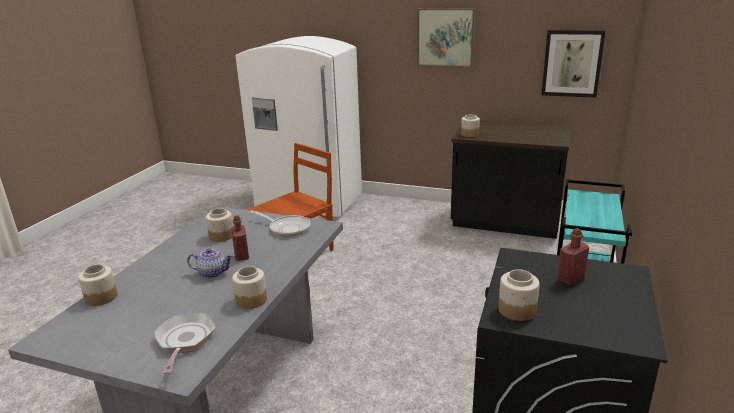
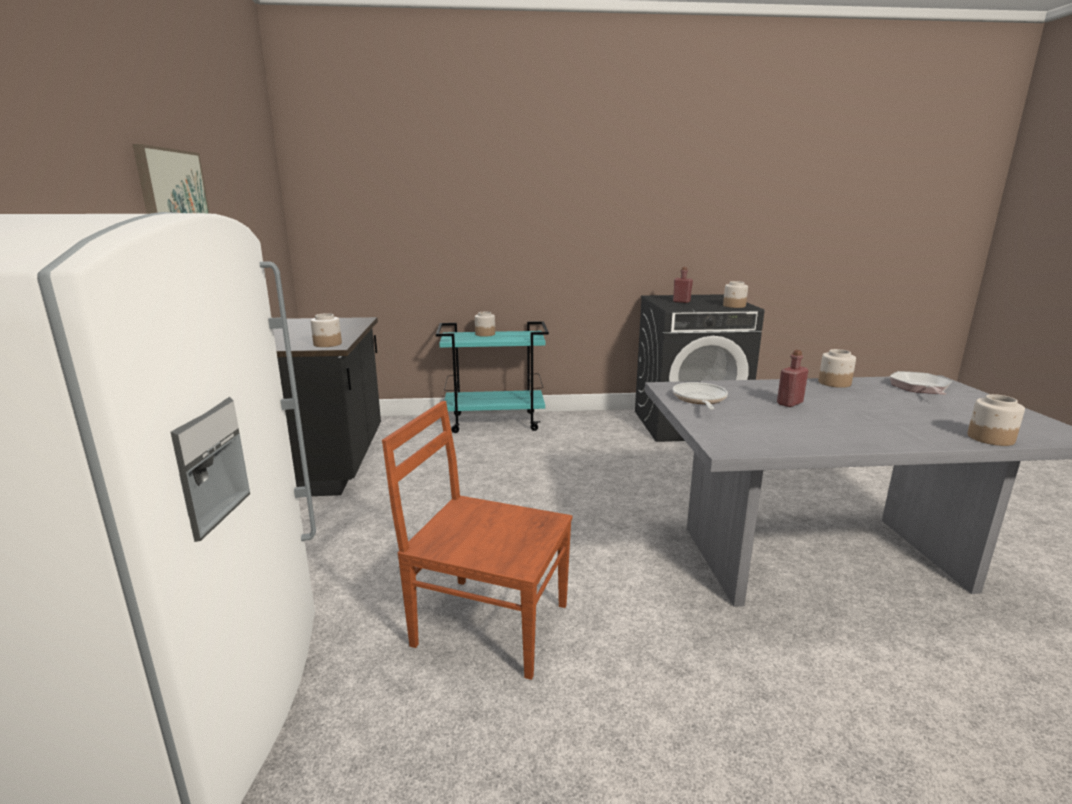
camera: 115 degrees left, 5 degrees down
(184, 341) = (919, 388): frying pan -> frying pan turned 135 degrees clockwise
(212, 273) = (840, 406): teapot -> none
(222, 236) = (776, 424): jar -> jar (485, 334)
(572, 63) = (266, 238): picture -> none

